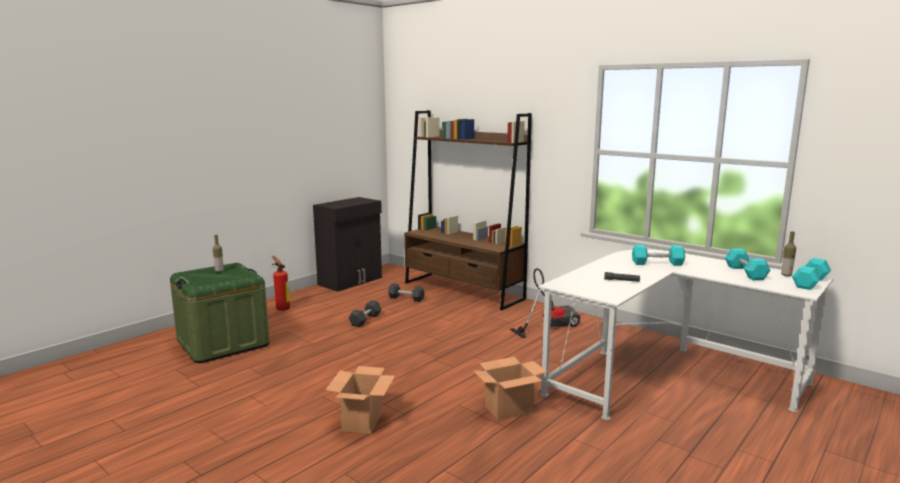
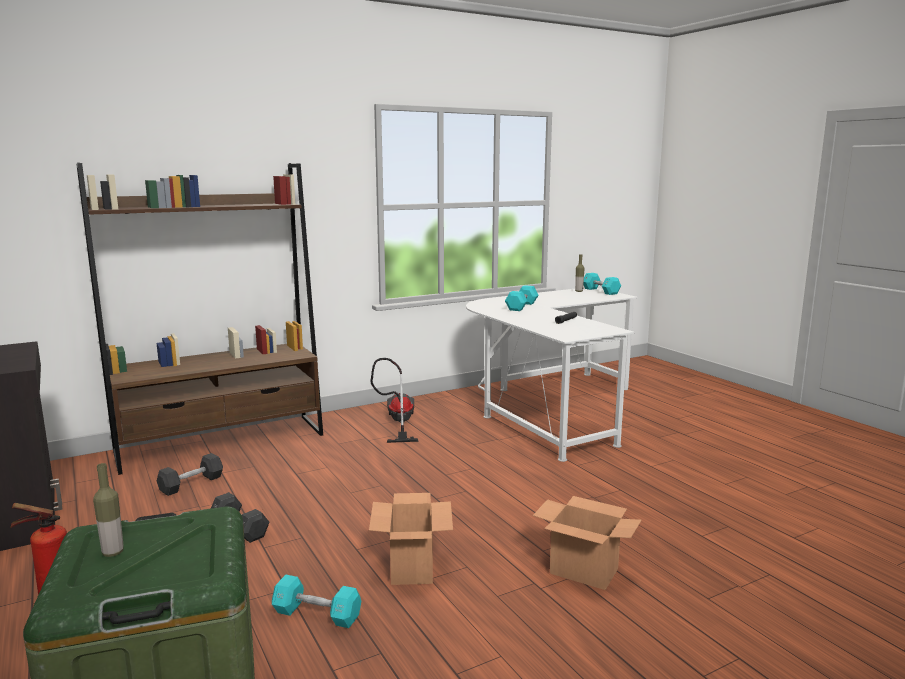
camera: 70 degrees left, 0 degrees up
(509, 409) = (585, 481): cardboard box -> cardboard box (411, 567)
(745, 273) = (566, 296): turquoise dumbbell -> turquoise dumbbell (317, 614)

